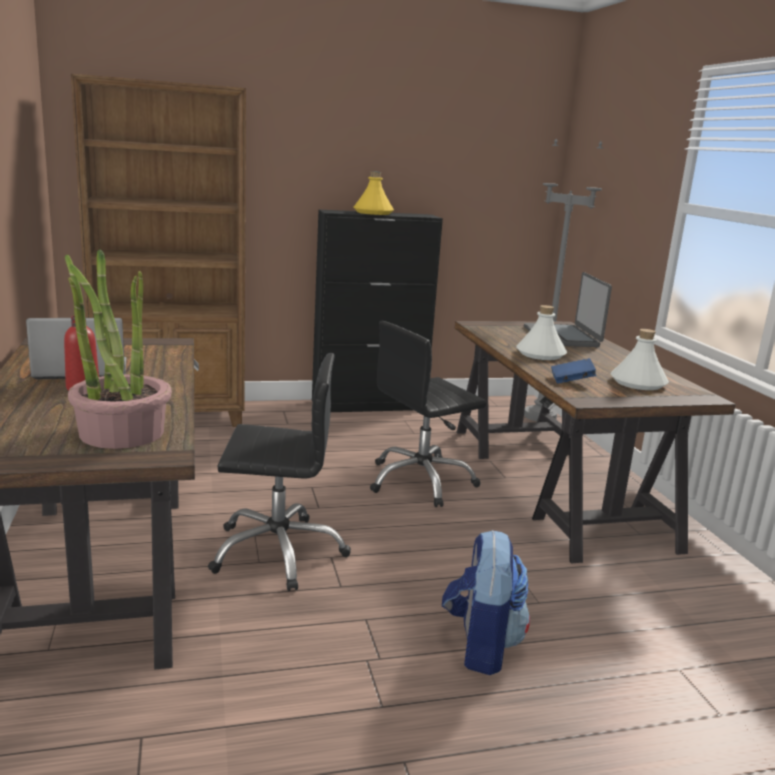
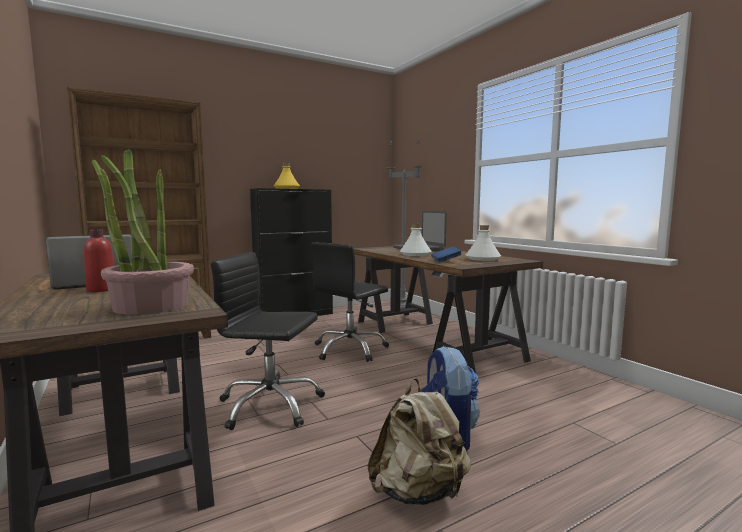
camera: 15 degrees left, 10 degrees down
(278, 551) = (270, 405): black office chair -> black office chair turned 150 degrees counterclockwise
(404, 711) = (419, 492): none -> beige backpack

